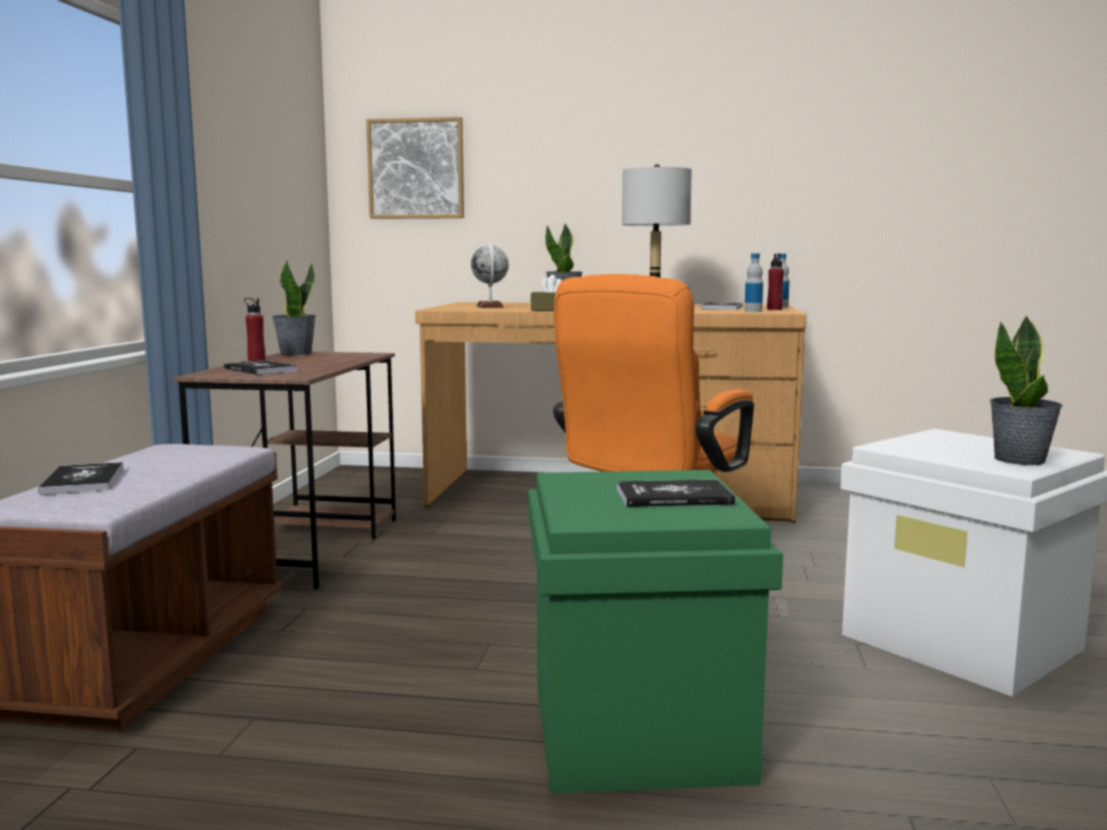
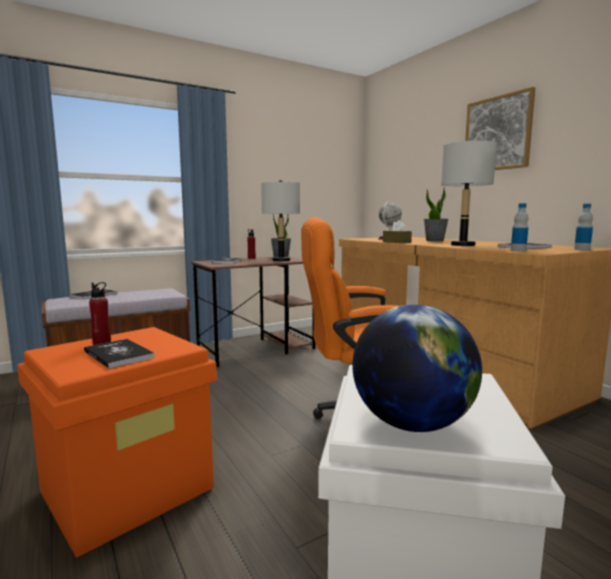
camera: 50 degrees right, 0 degrees up
(339, 358) = (281, 260): none -> grey table lamp
(416, 169) = (395, 161): picture -> picture (498, 134)
(635, 727) = (128, 488): green storage box -> orange storage box
(774, 309) = (553, 250): red bottle -> red bottle (102, 343)
(1020, 460) = (412, 424): potted plant -> globe

